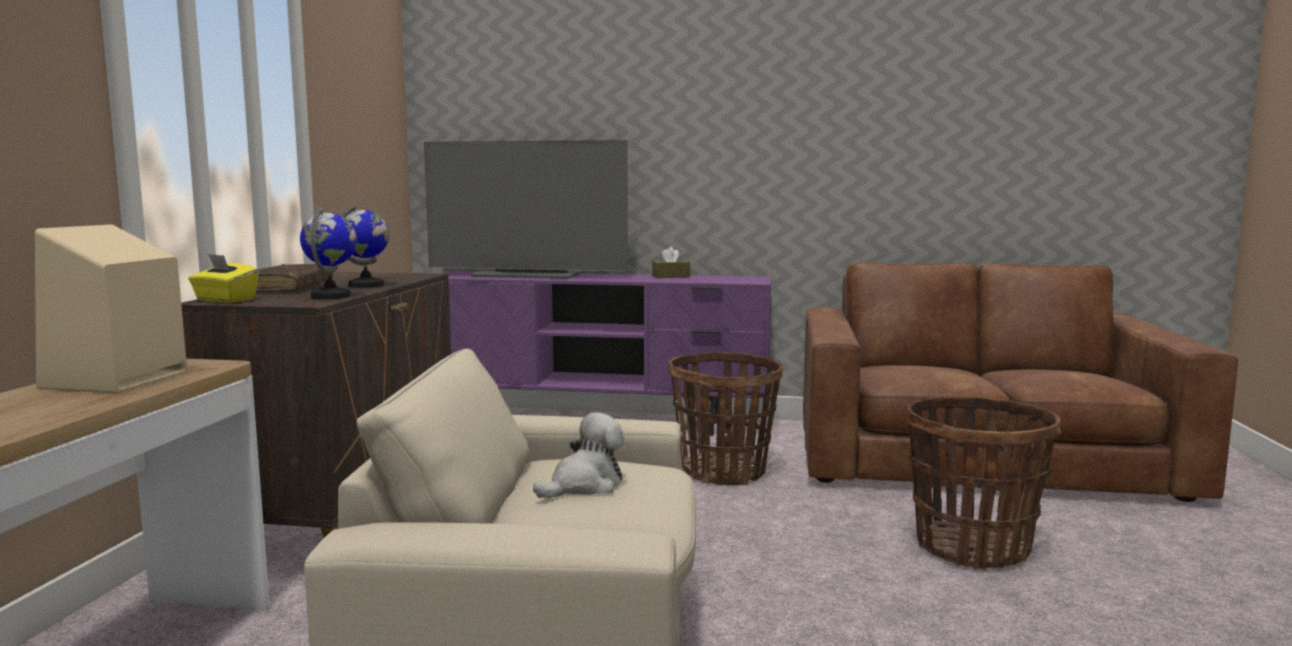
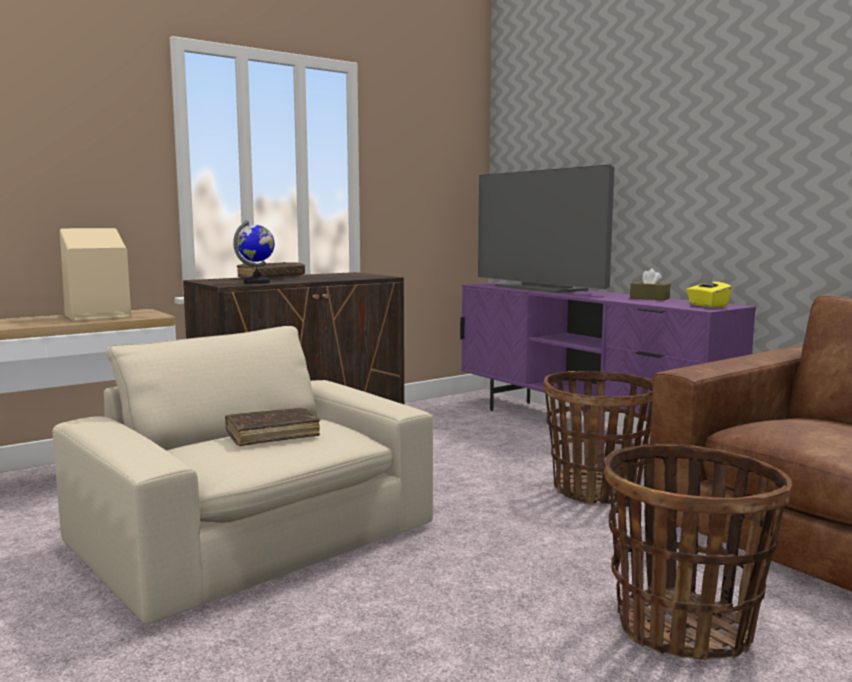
camera: 45 degrees right, 0 degrees up
(225, 300) = (208, 280): yellow tissue box -> yellow tissue box (707, 306)
(366, 285) = (312, 279): globe -> none
(585, 486) = (272, 435): plush toy -> brown book

